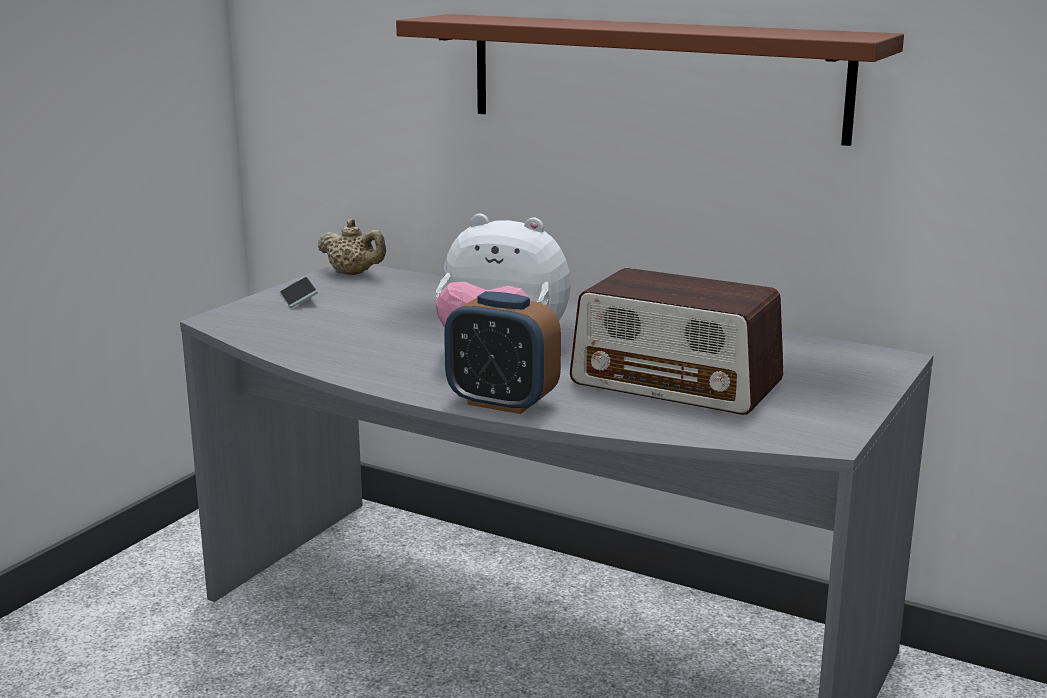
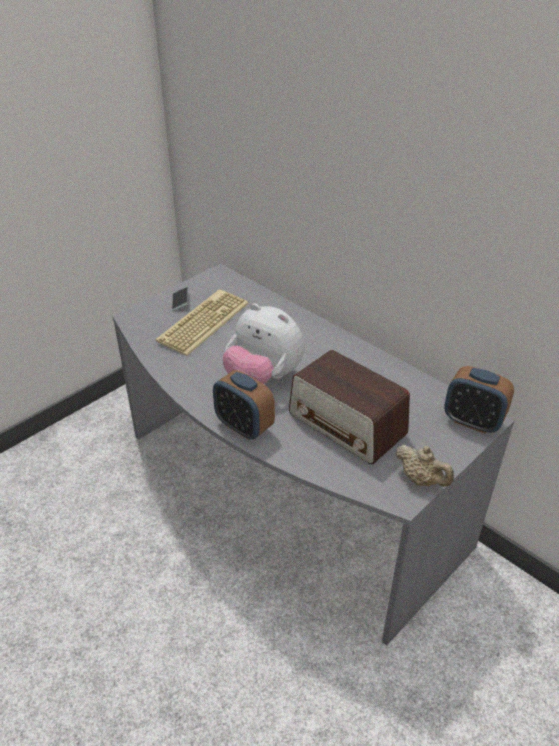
camera: 15 degrees right, 20 degrees up
(353, 274) = (219, 279): beige teapot -> beige teapot (421, 480)
(353, 313) = (203, 321): none -> keyboard
(652, 76) = (381, 215): brown shelf -> none
(872, 361) = (472, 421): none -> alarm clock

